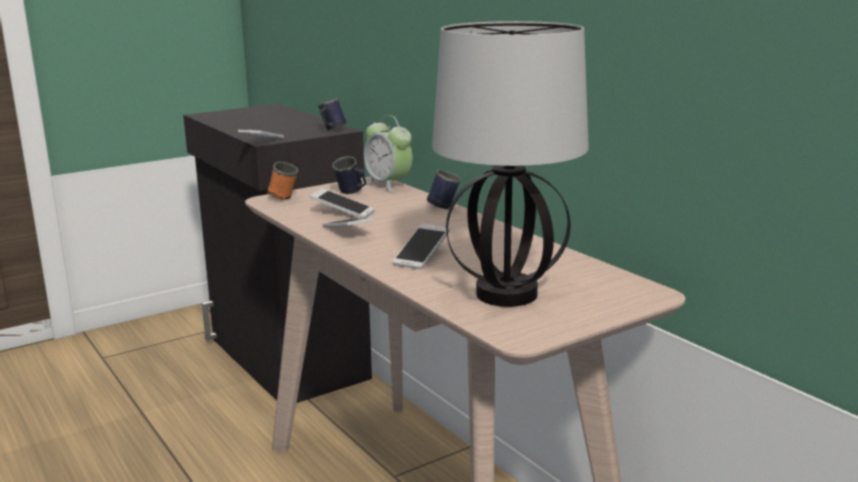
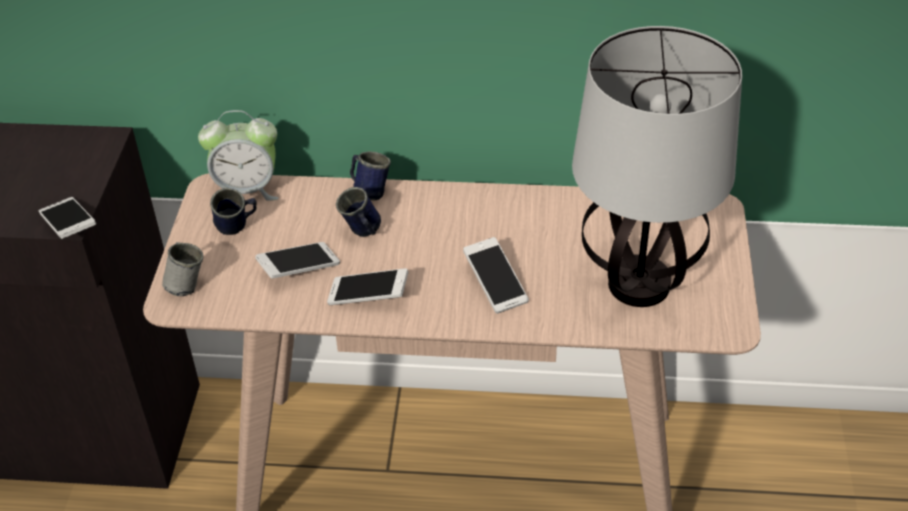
camera: 50 degrees left, 25 degrees up
(286, 197) = (185, 283): orange mug -> grey mug
(331, 130) = (95, 149): blue mug -> blue mug (363, 233)

